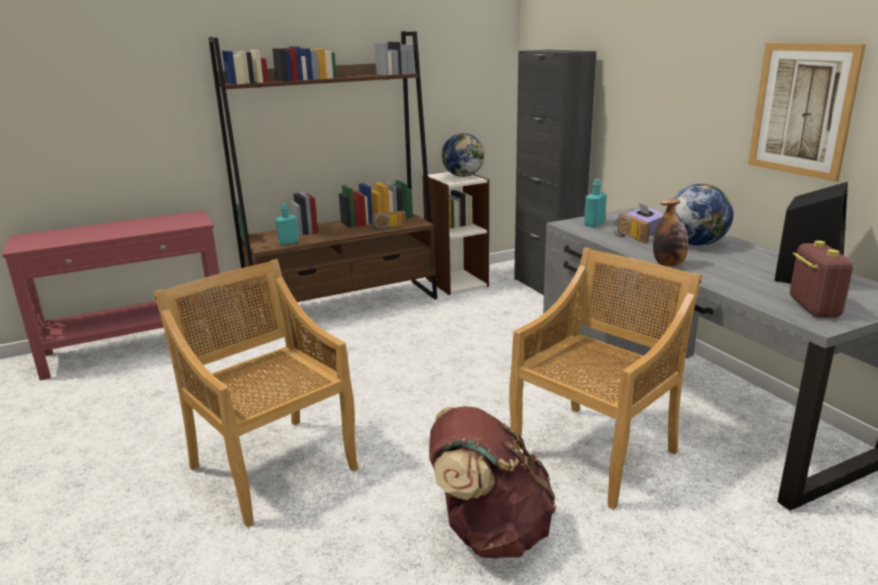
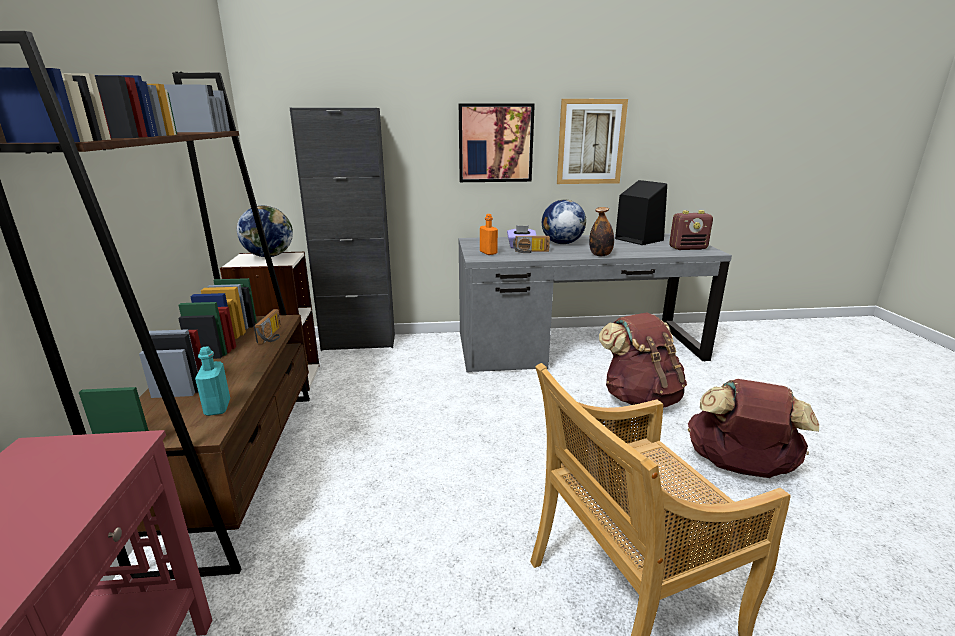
camera: 70 degrees left, 0 degrees up
(594, 224) = (488, 253): turquoise bottle -> orange bottle
(594, 452) = (640, 398): beige chair -> brown backpack
(689, 98) = (495, 143): none -> picture
(813, 308) = (688, 248): radio -> radio turned 150 degrees clockwise

